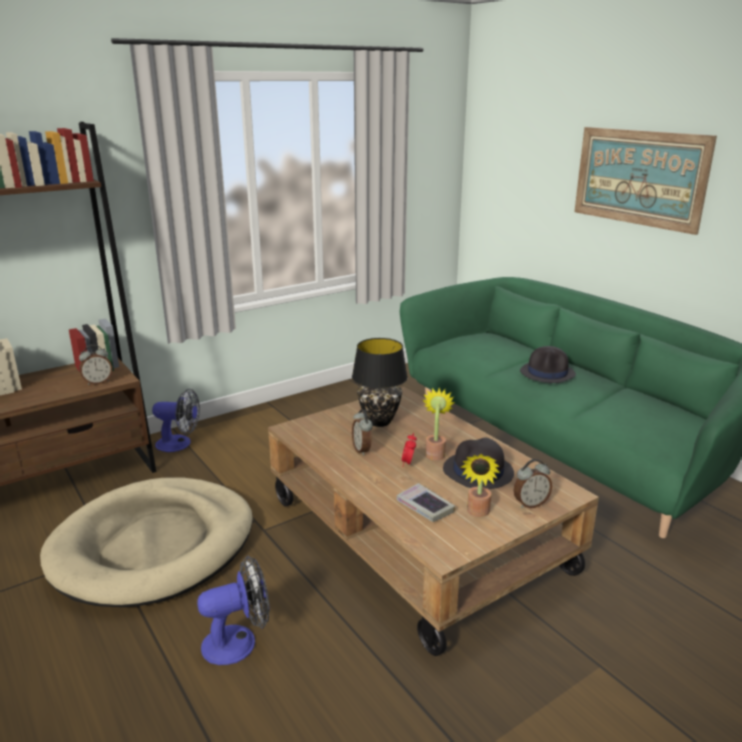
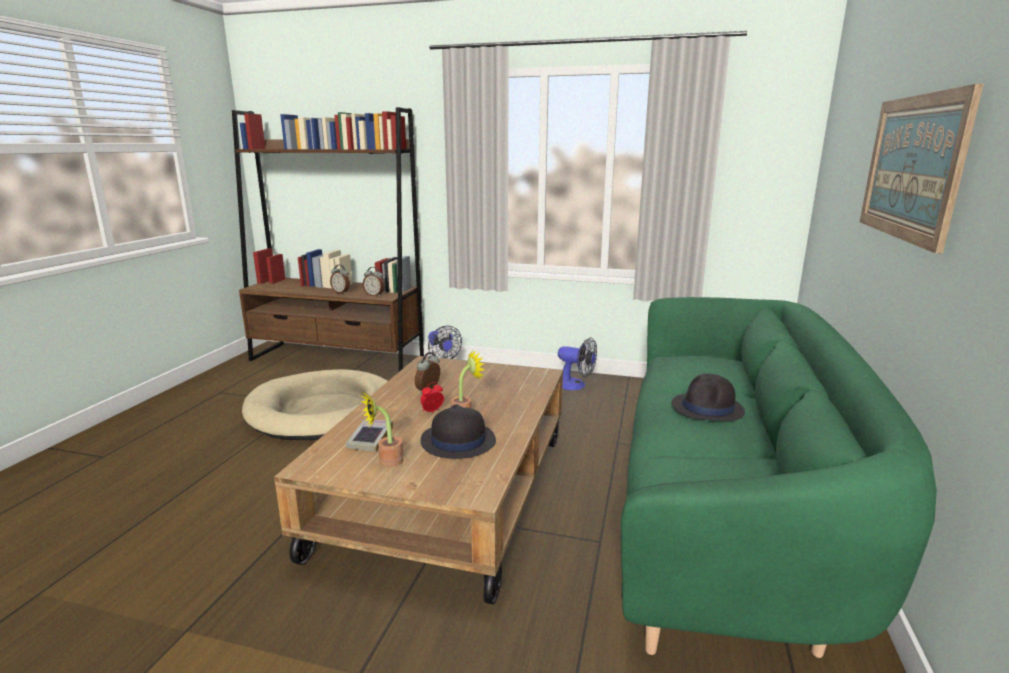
camera: 50 degrees right, 5 degrees down
(238, 641) = (254, 478): fan -> fan (575, 385)
(378, 422) = (483, 381): black table lamp -> none
(530, 504) = (431, 480): alarm clock -> alarm clock (341, 292)

